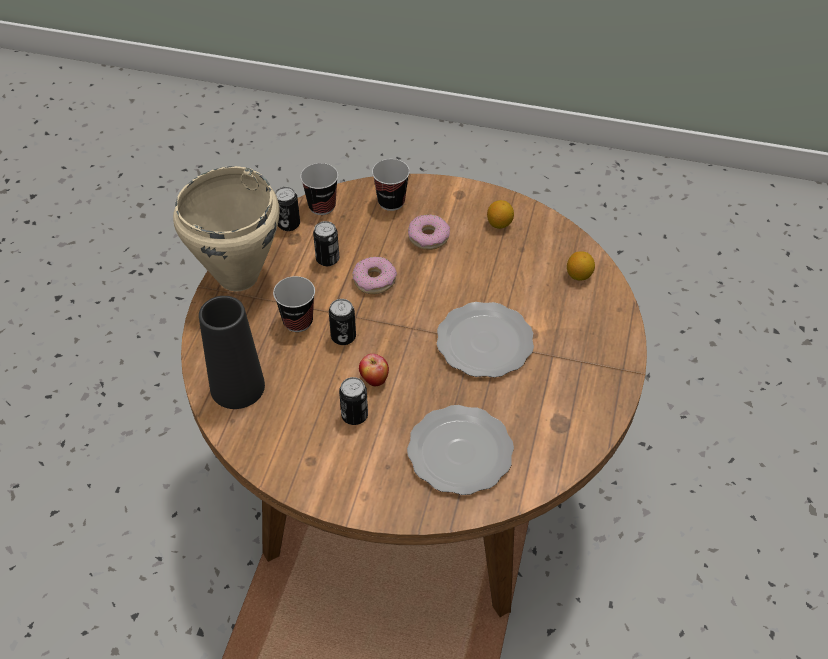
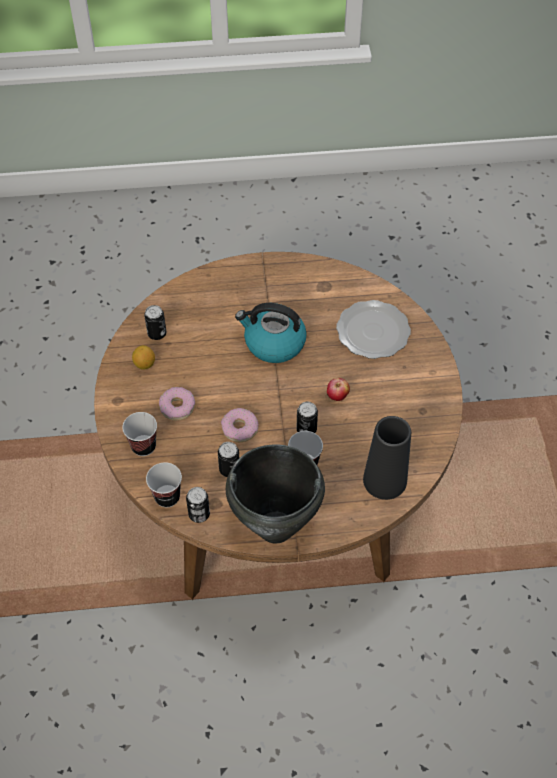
camera: 110 degrees left, 5 degrees up
(237, 277) = (276, 528): beige cooking pot -> black cooking pot
(354, 415) = (373, 398): can -> can (157, 333)
(483, 342) = (273, 343): plate -> kettle
(579, 275) = (183, 303): lemon -> none

